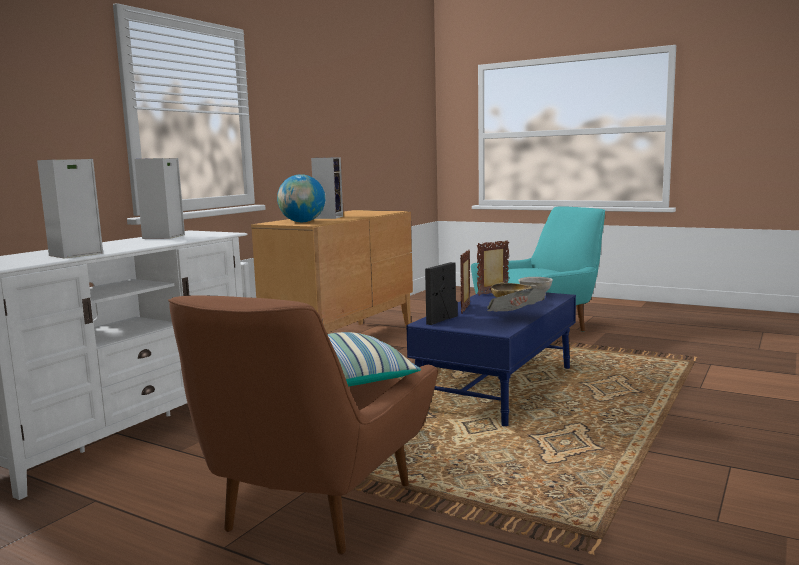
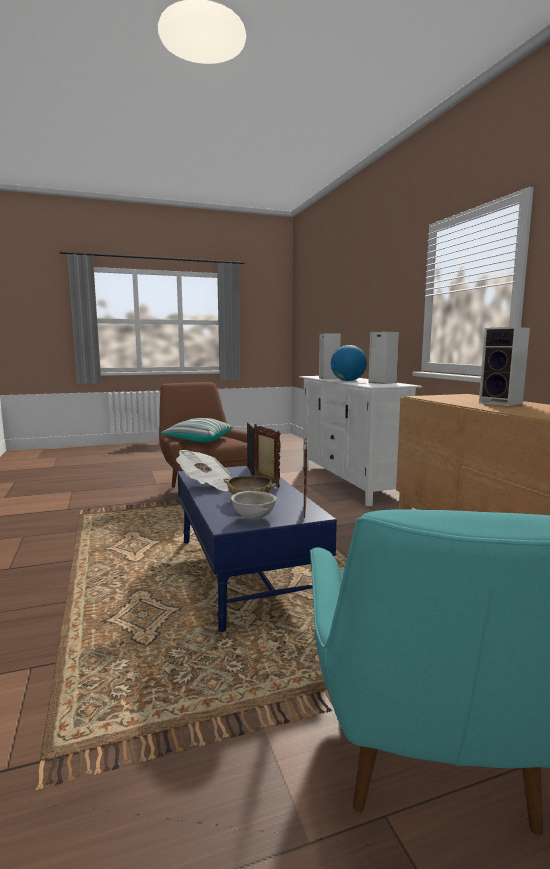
camera: 130 degrees right, 0 degrees up
(302, 222) = (453, 397): globe -> globe (348, 381)

